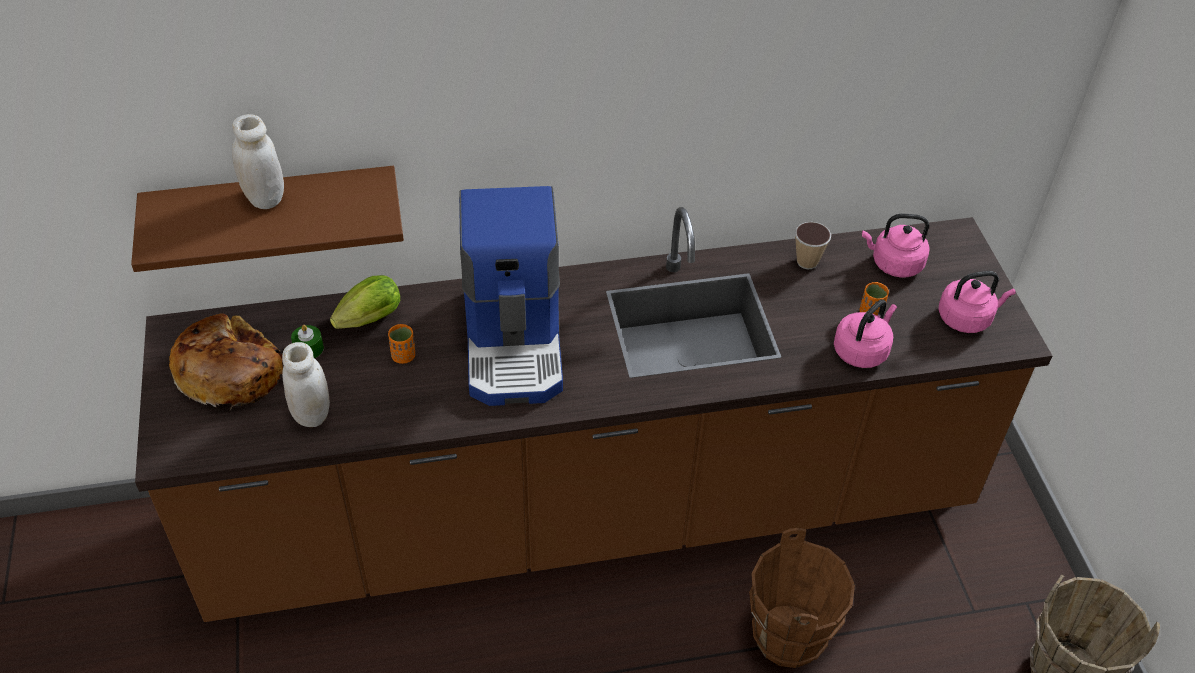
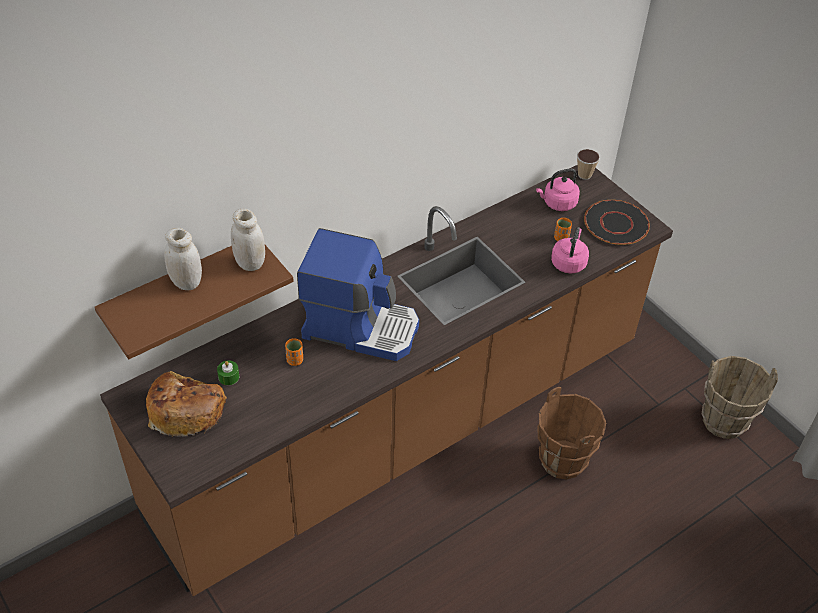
camera: 25 degrees left, 0 degrees up
(312, 414) = (259, 417): white jar -> white jar (250, 263)
(366, 321) = (255, 346): lettuce -> none
(516, 341) = (360, 326): coffee machine -> coffee machine turned 45 degrees counterclockwise
(807, 262) = (507, 218): cup -> cup (584, 175)
(967, 318) = (616, 223): pink kettle -> black plate

